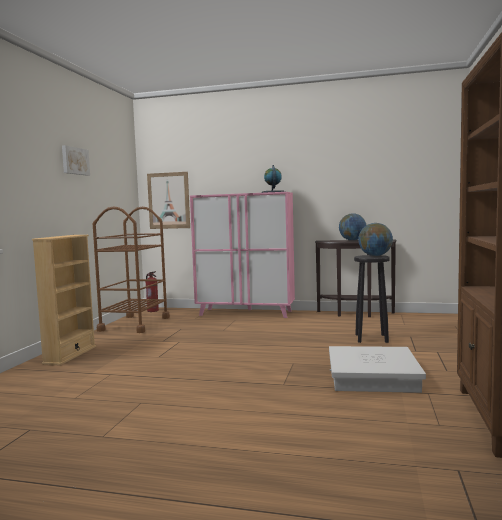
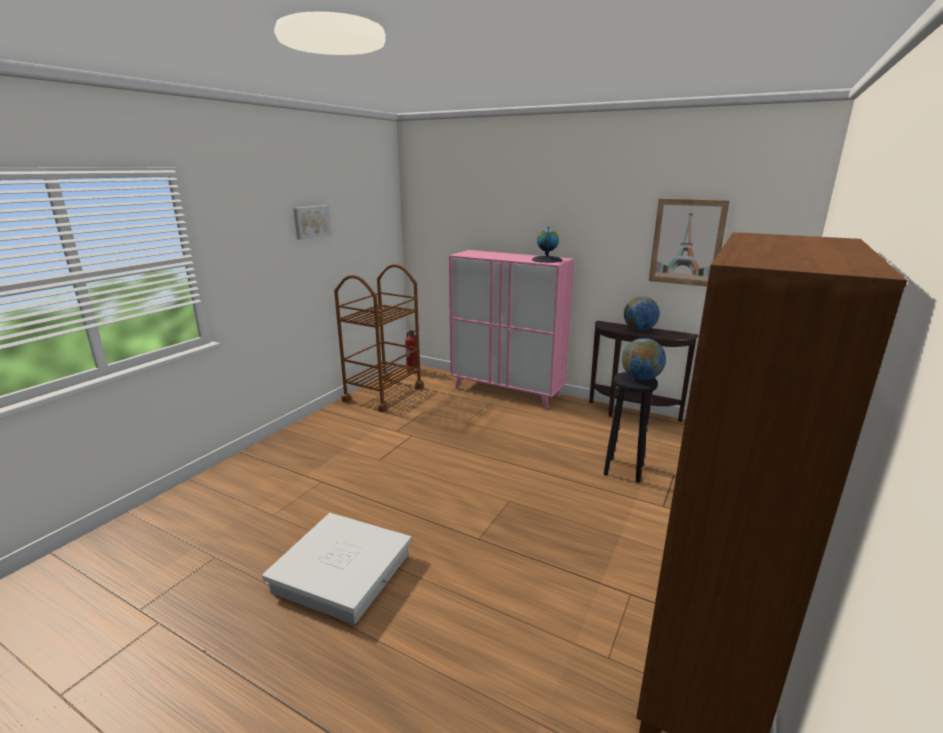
camera: 15 degrees right, 15 degrees up
(70, 355) = (300, 439): beige bookcase -> none
(168, 200) = (433, 250): picture -> picture (687, 242)
(372, 376) = (583, 546): white storage box -> white storage box (342, 572)

